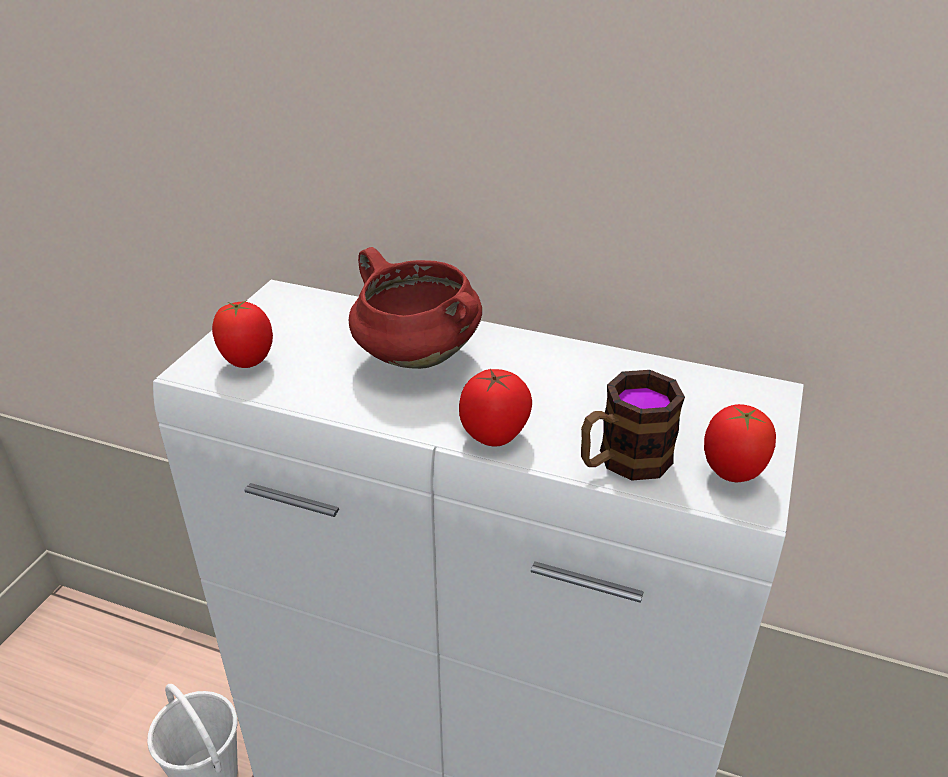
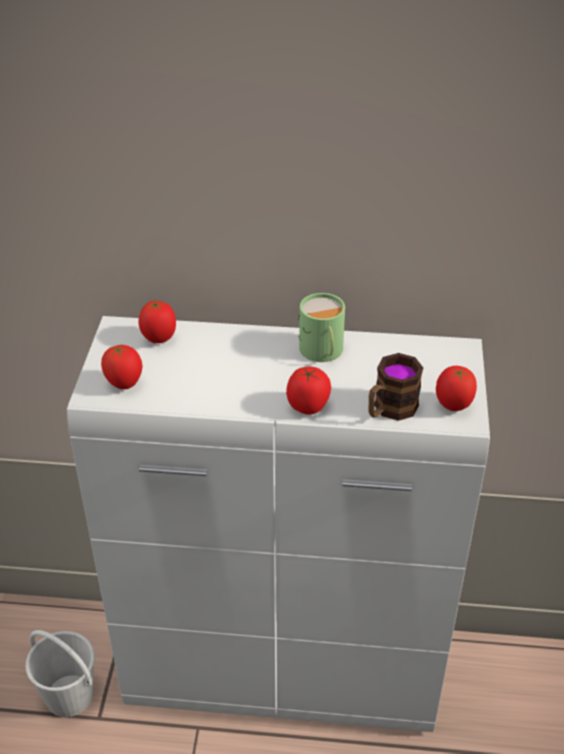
camera: 15 degrees left, 5 degrees up
(327, 315) = (159, 339): none -> tomato
(414, 357) = (234, 361): red cooking pot -> none
(547, 363) = (322, 351): none -> green mug

